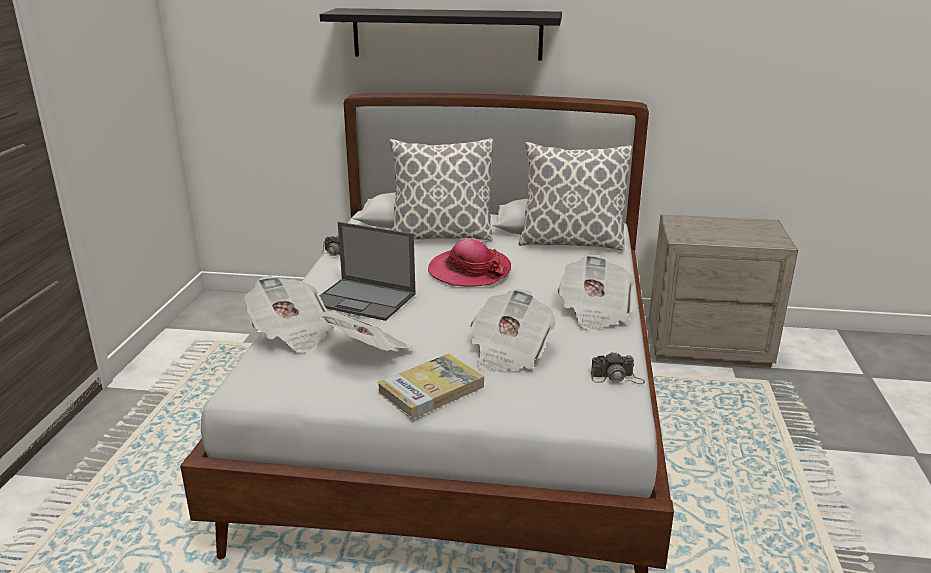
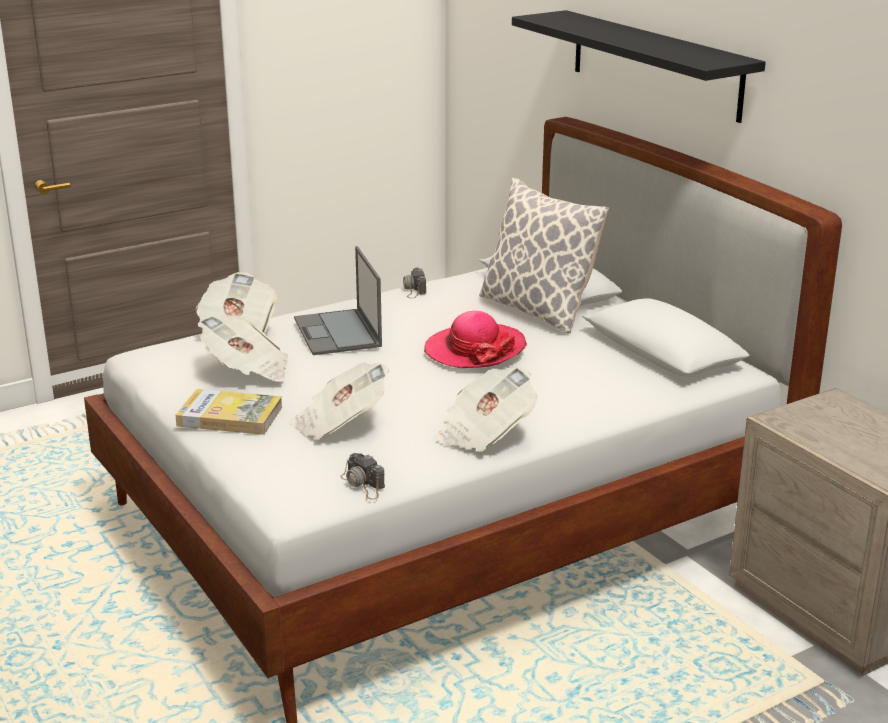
camera: 50 degrees right, 0 degrees up
(571, 243) = (642, 370): pillow -> none

